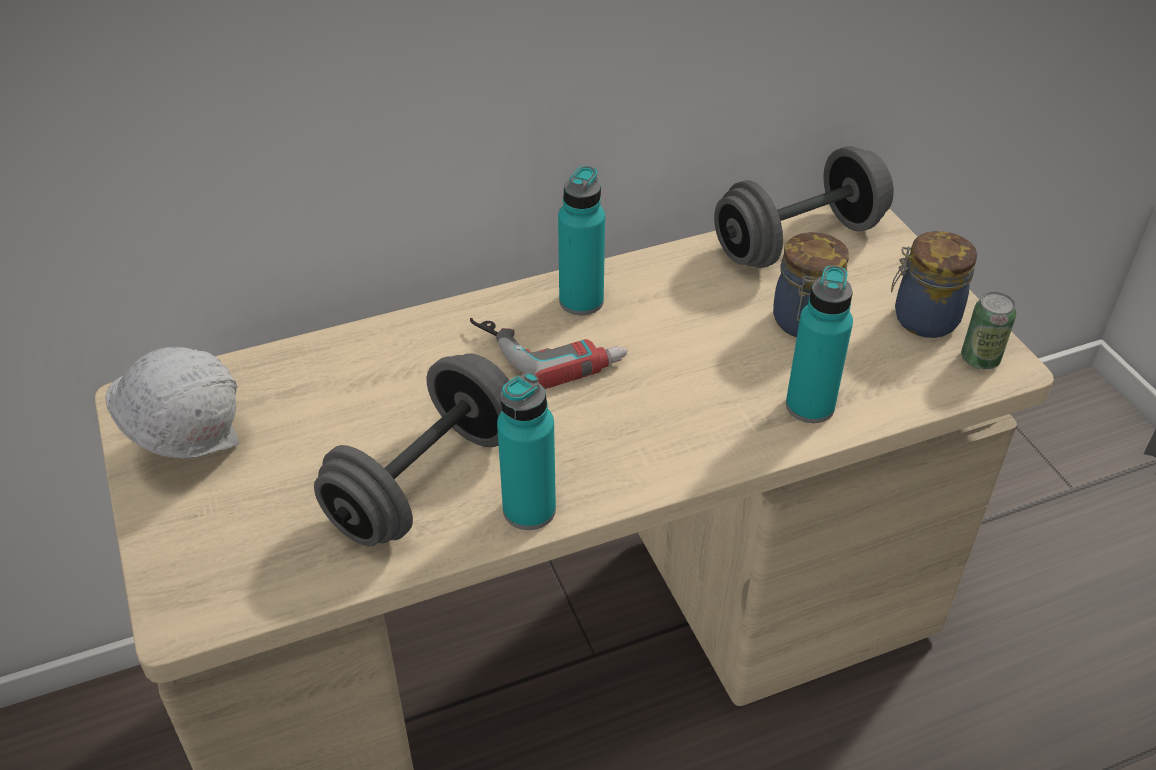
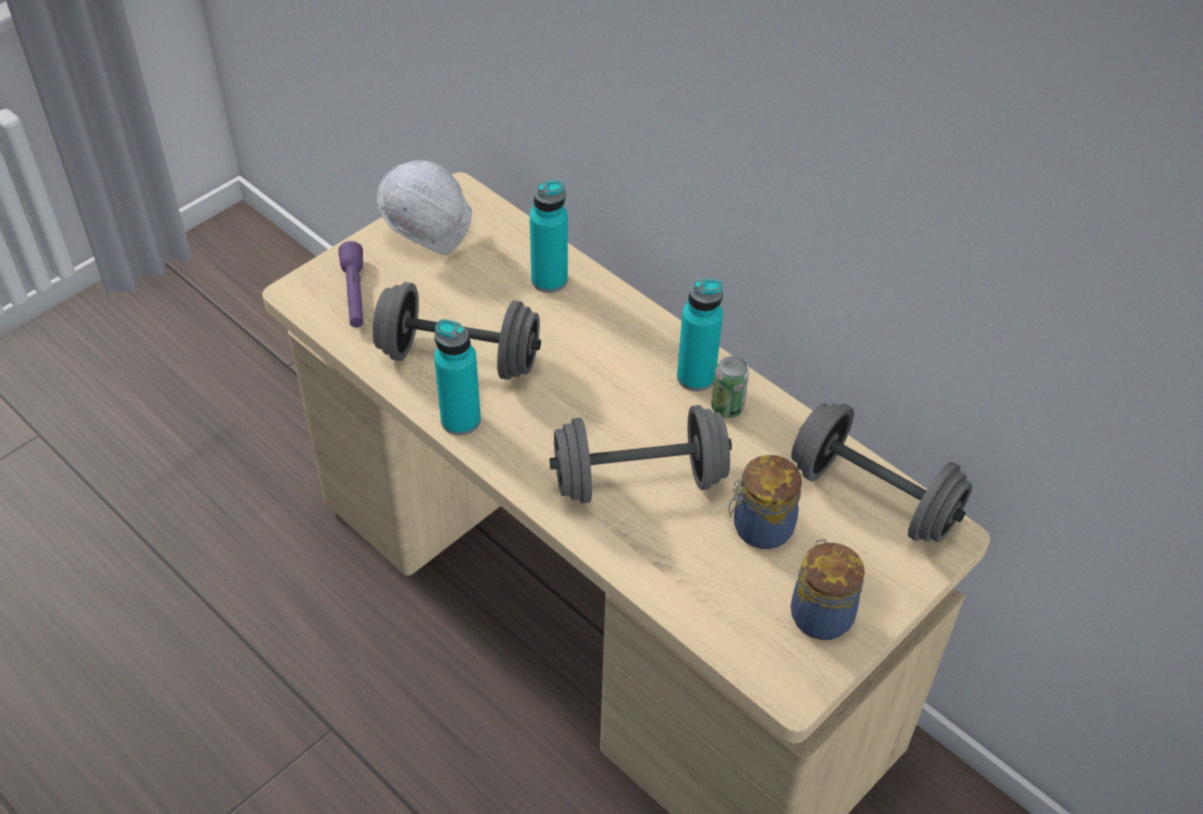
camera: 65 degrees right, 5 degrees up
(234, 556) = (354, 294): none -> purple flashlight
(549, 347) = (631, 376): power drill -> none
(700, 387) = (639, 480): none -> grey dumbbell
(810, 406) = (657, 556): turquoise bottle -> turquoise bottle (549, 280)
(980, 359) = (790, 667): can -> can (727, 408)

